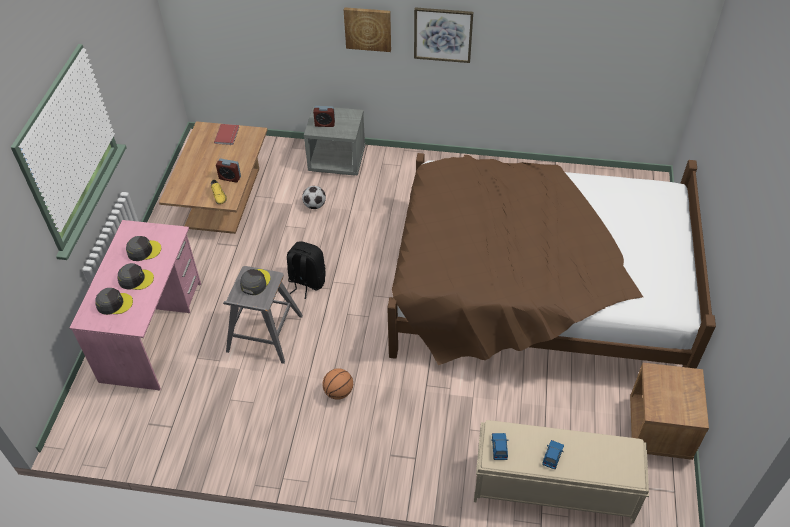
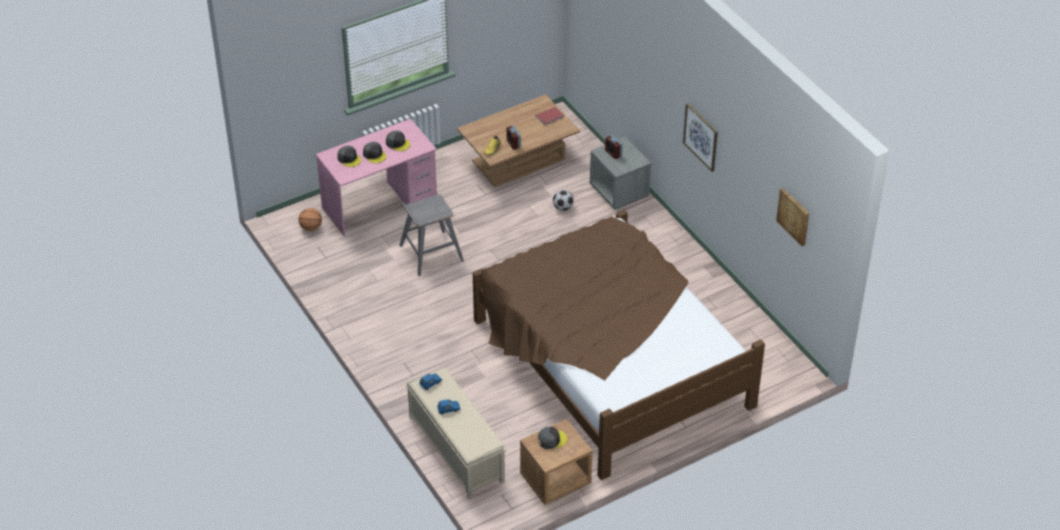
camera: 50 degrees right, 5 degrees down
(255, 282) = (433, 207): grey cap -> grey cap (552, 439)
(306, 282) = (492, 246): black backpack -> none
(338, 392) = (424, 313): basketball -> basketball (311, 228)
(368, 28) = (663, 99): picture -> picture (794, 216)

